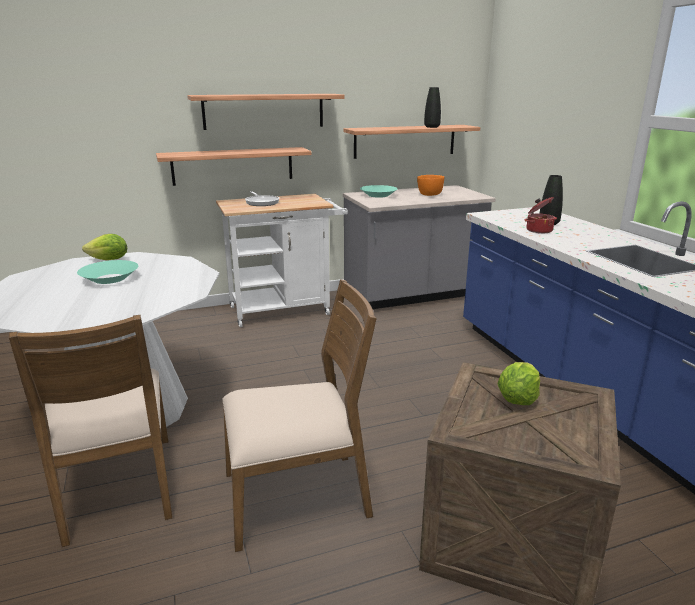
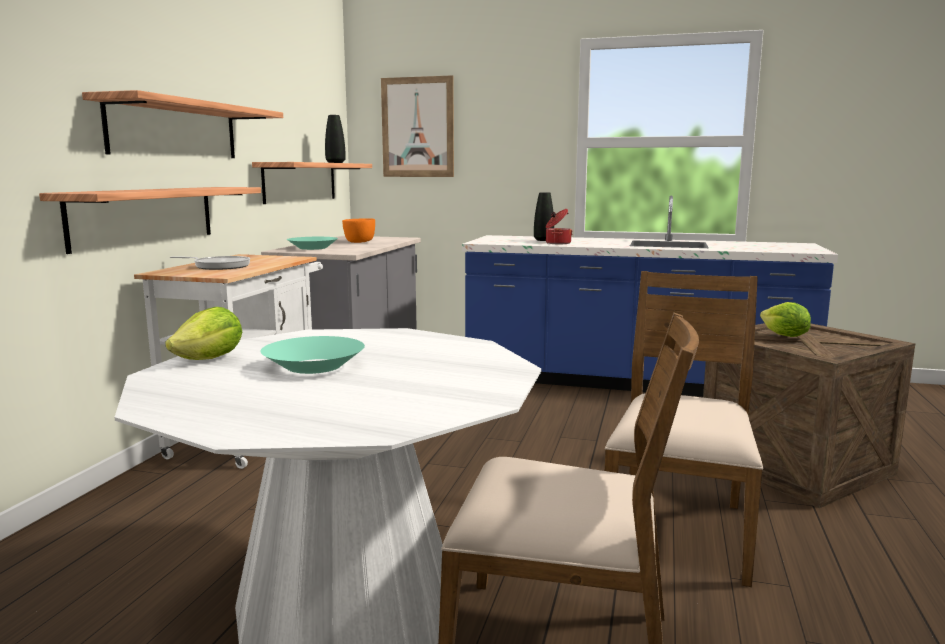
camera: 55 degrees left, 10 degrees down
(525, 94) = (417, 127): none -> picture

